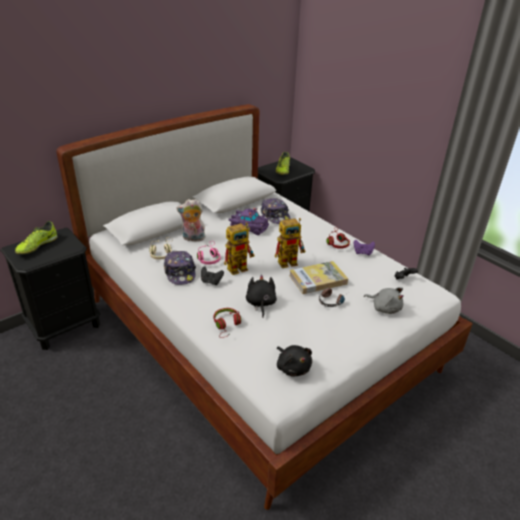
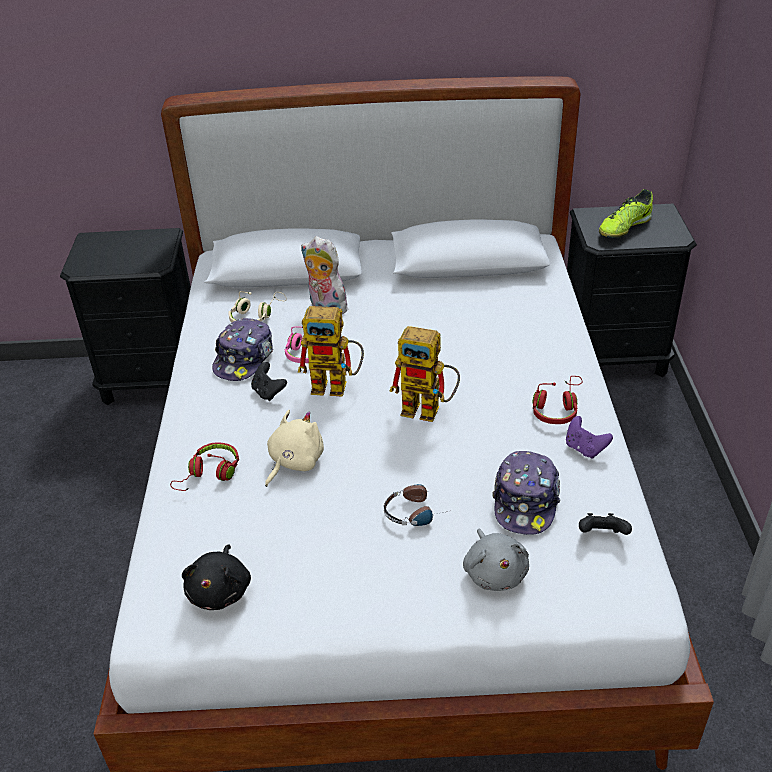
camera: 40 degrees right, 5 degrees up
(37, 246) = (116, 245): shoe -> none
(248, 227) = (434, 318): purple toy car -> none
(260, 303) = (294, 462): black plush toy -> beige plush toy
(275, 216) = (503, 314): cap -> cap (526, 501)
(318, 279) = (436, 463): book -> none

